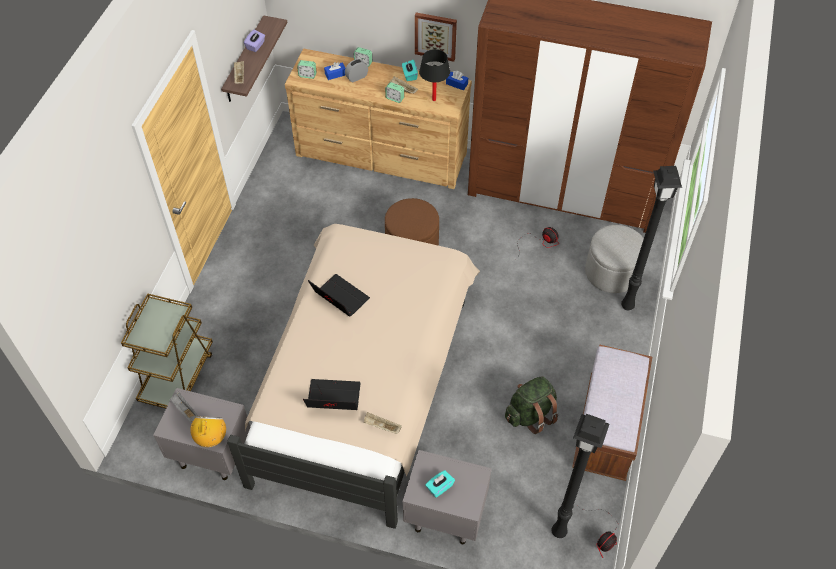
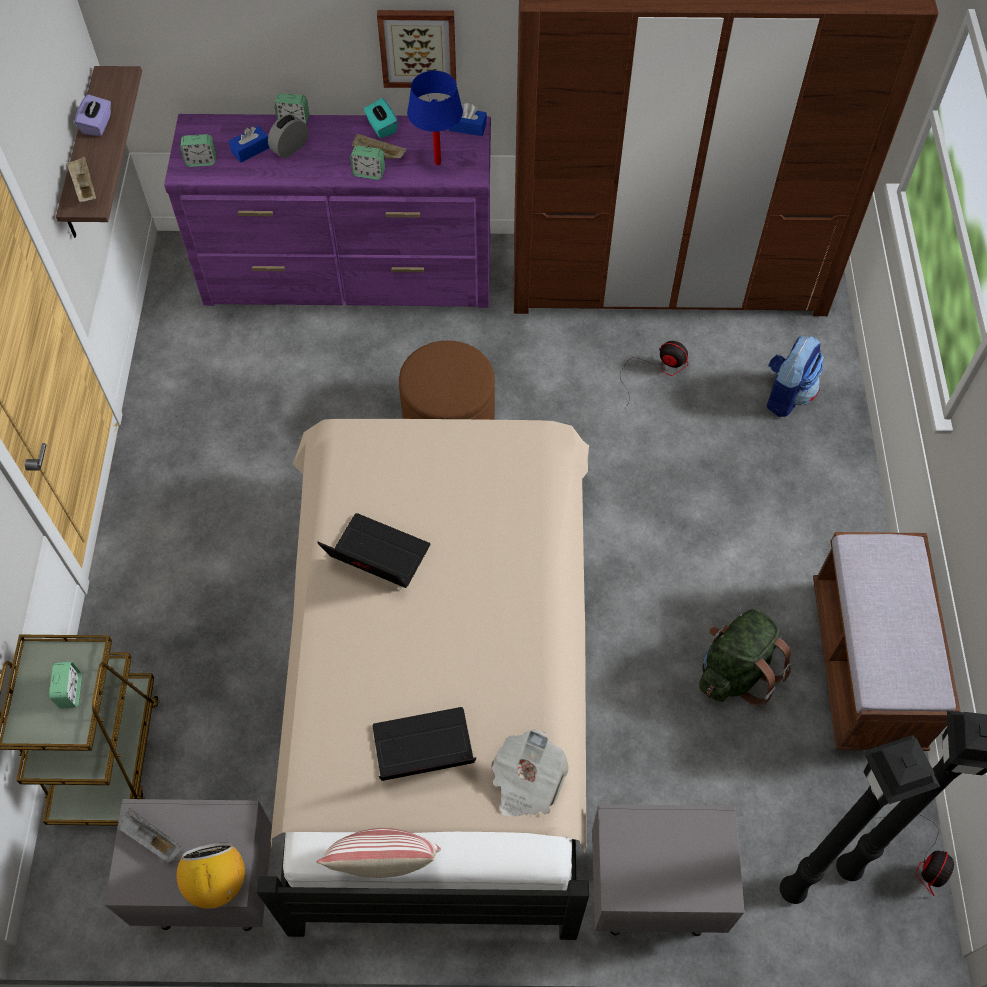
camera: 15 degrees left, 5 degrees up
(165, 327) = (70, 691): none -> alarm clock
(296, 448) = (385, 863): none -> pillow
(381, 155) = (349, 274): brown dresser -> purple dresser
(381, 426) = (526, 782): beige tray -> newspaper
(434, 99) = (437, 162): black table lamp -> blue table lamp
(439, 487) = (657, 866): turquoise tissue box -> none
(611, 272) = (786, 394): grey ottoman -> backpack
(628, 306) = (831, 446): black floor lamp -> black floor lamp (794, 892)

